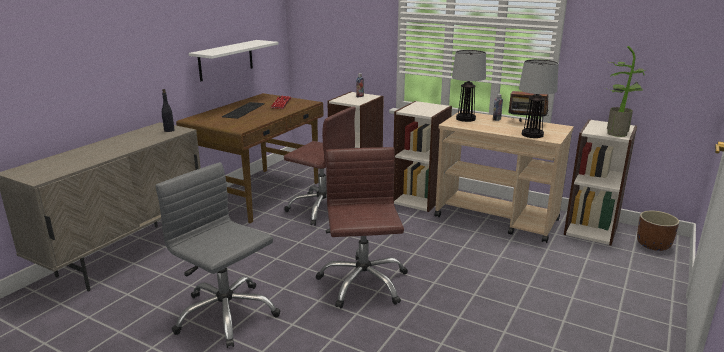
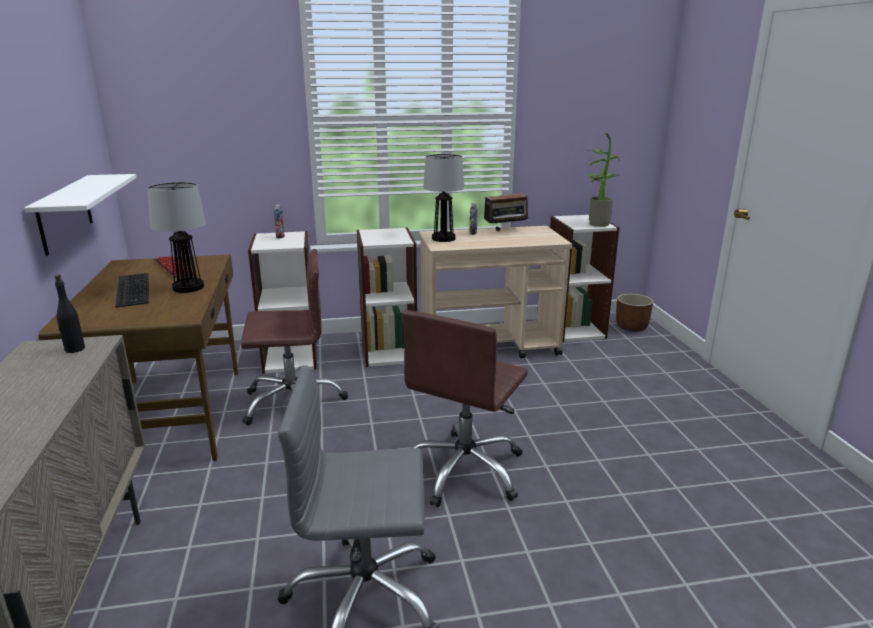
camera: 40 degrees left, 0 degrees up
(362, 283) = (465, 470): brown office chair -> brown office chair turned 105 degrees counterclockwise
(532, 134) = (533, 241): table lamp -> table lamp (187, 287)

